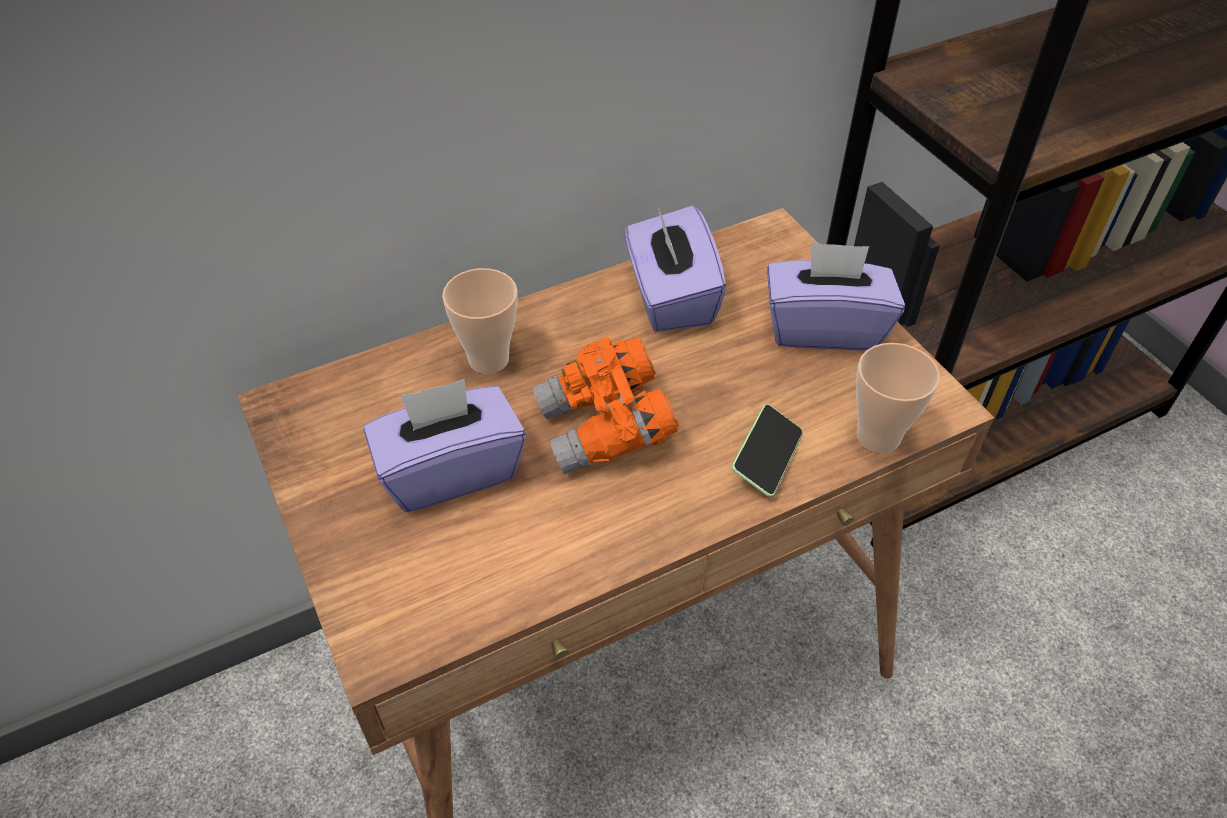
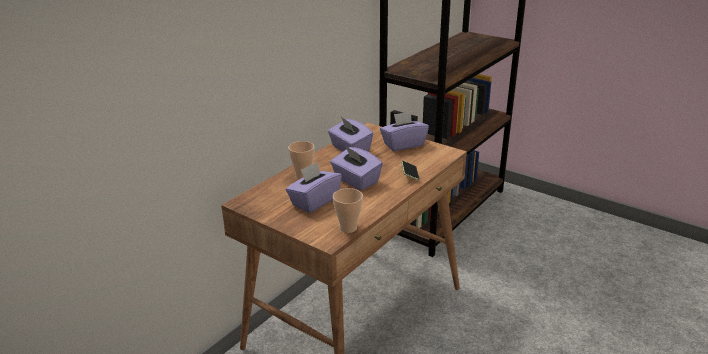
camera: 25 degrees left, 20 degrees down
(606, 429) = (356, 181): orange binoculars -> purple tissue box
(878, 437) = (438, 162): cup -> cup (348, 228)

